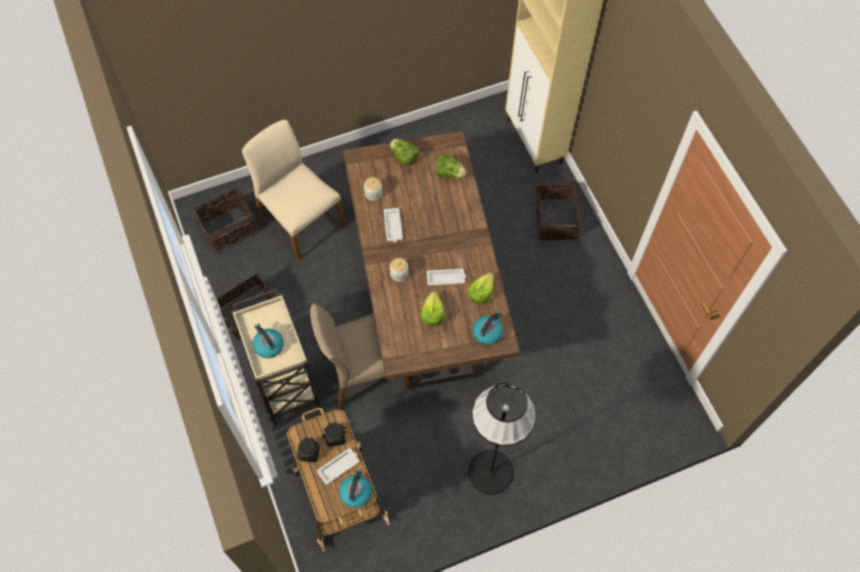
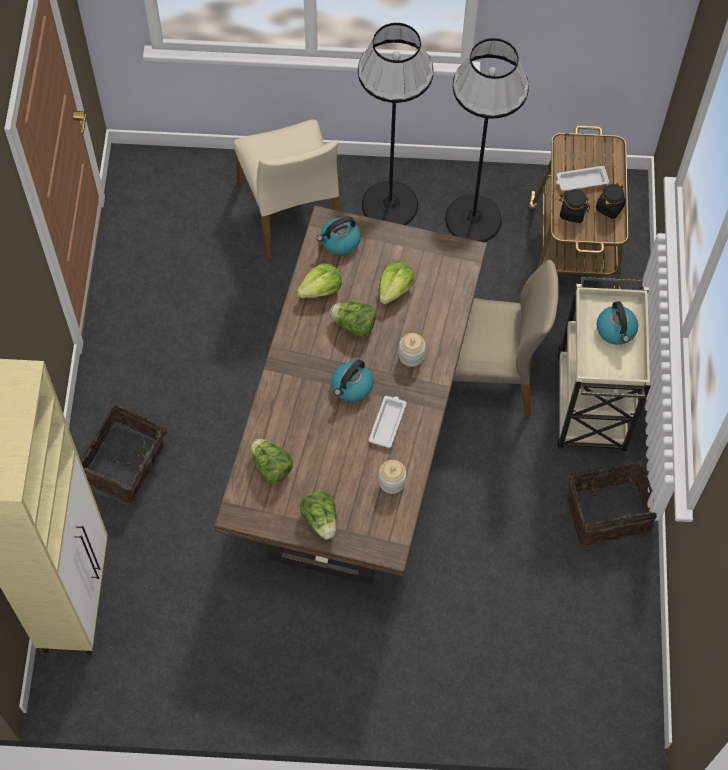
camera: 155 degrees left, 0 degrees up
(228, 227) = (594, 660): basket -> none
(300, 220) = (484, 624): beige chair -> beige chair (291, 210)
(355, 492) = (573, 149): kettle -> kettle (352, 386)
(424, 488) = (473, 219): none -> black floor lamp
(446, 278) = (354, 325): white tray -> lettuce

